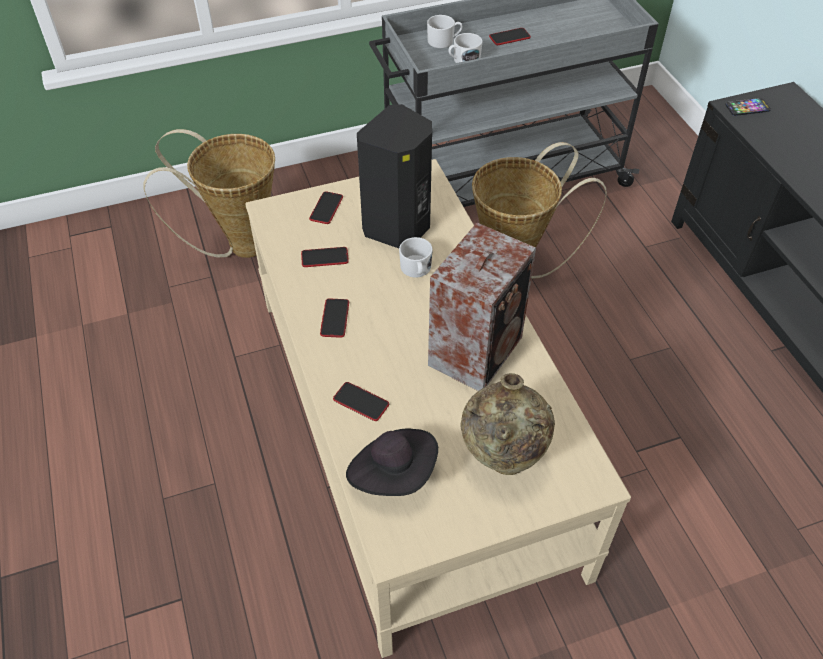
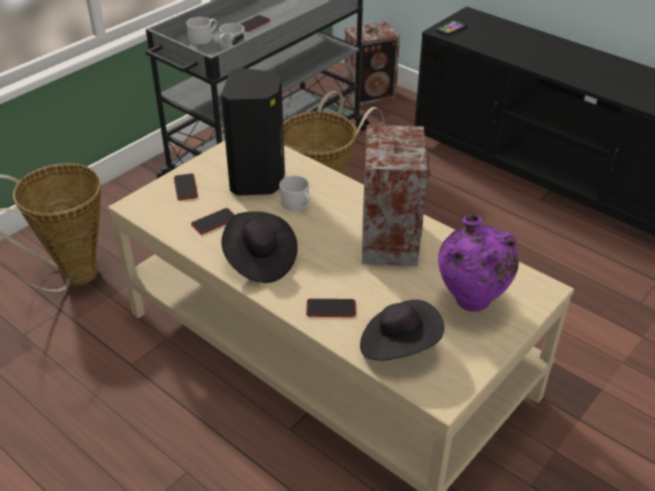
camera: 30 degrees left, 10 degrees down
(335, 318) = (259, 260): phone -> black hat
(502, 463) = (471, 304): beige vase -> purple vase
(665, 144) = (371, 94): none -> speaker

